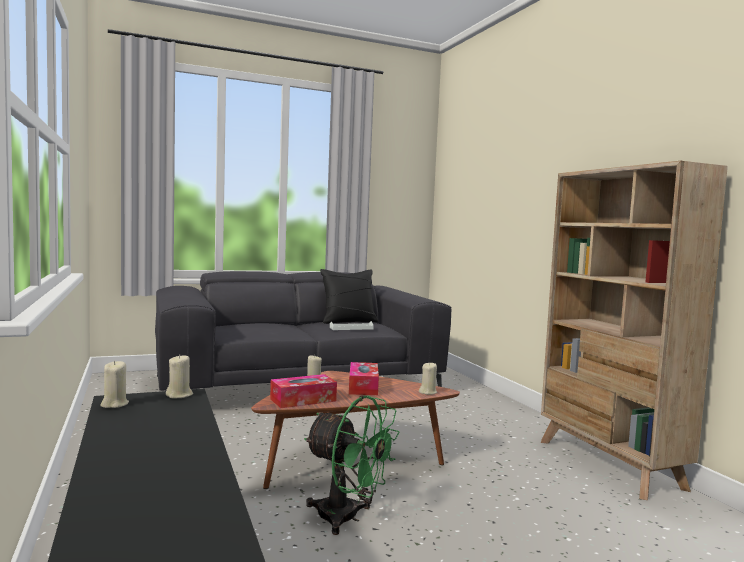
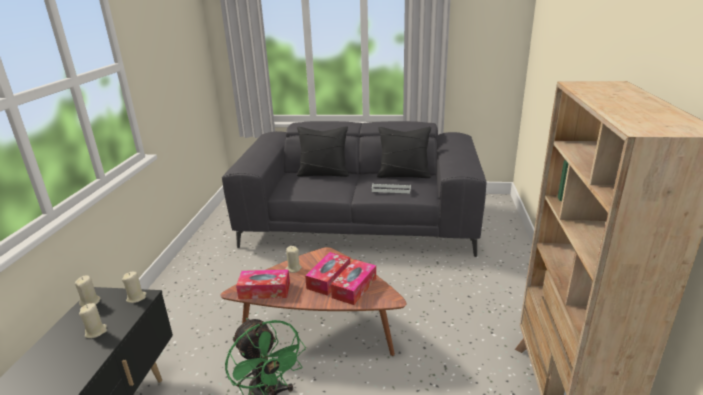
camera: 30 degrees right, 20 degrees up
(259, 323) = (323, 173): none -> black pillow
(397, 388) = (354, 288): none -> tissue box
(428, 392) = (375, 299): beige candle -> beige candle (96, 332)

